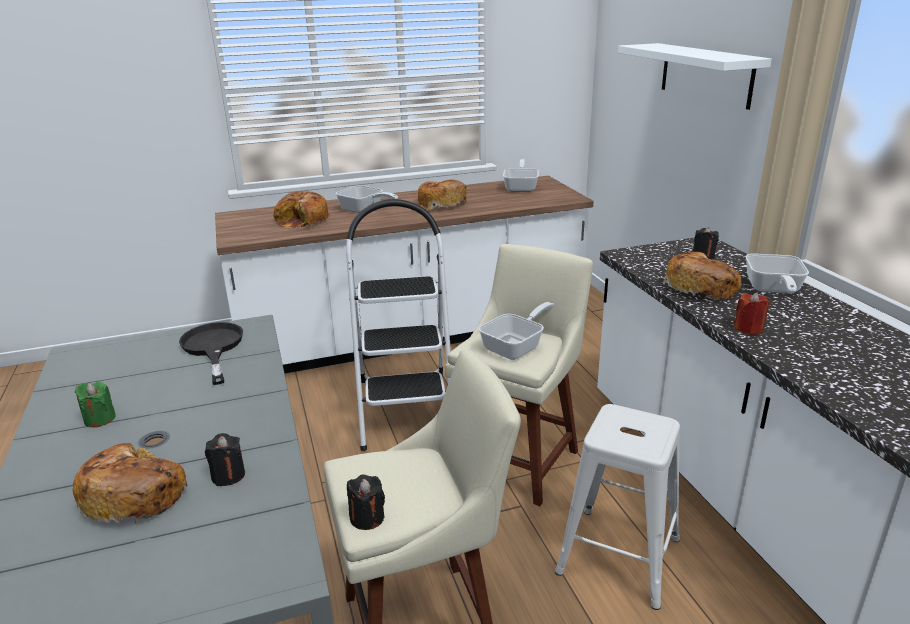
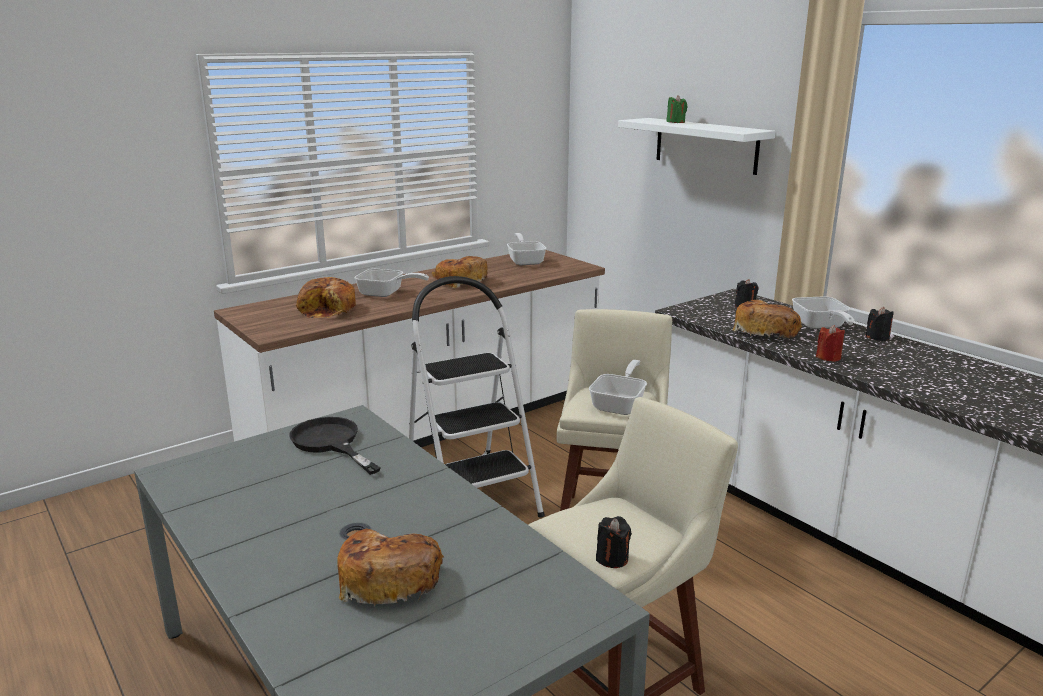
camera: 20 degrees left, 5 degrees down
(100, 419) = (274, 524): green candle -> green candle (675, 122)
(228, 475) = (466, 546): black candle -> black candle (877, 337)
(619, 555) = (748, 582): white stool -> none

